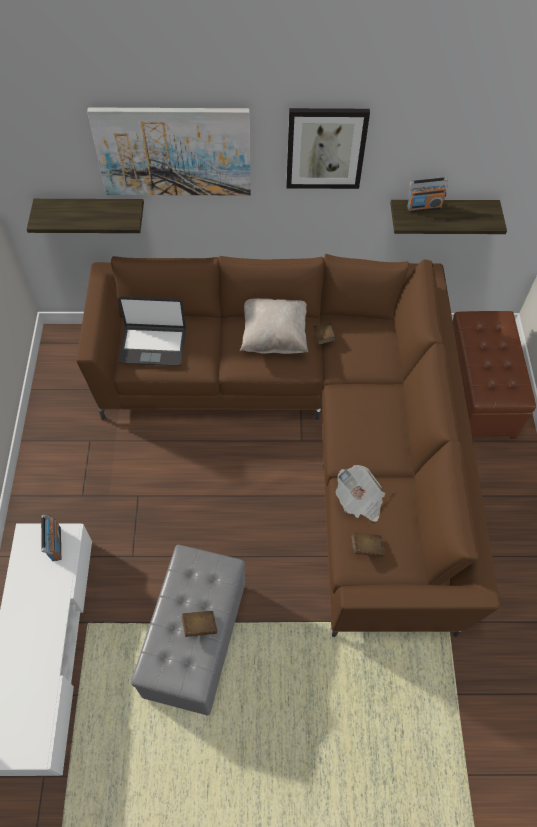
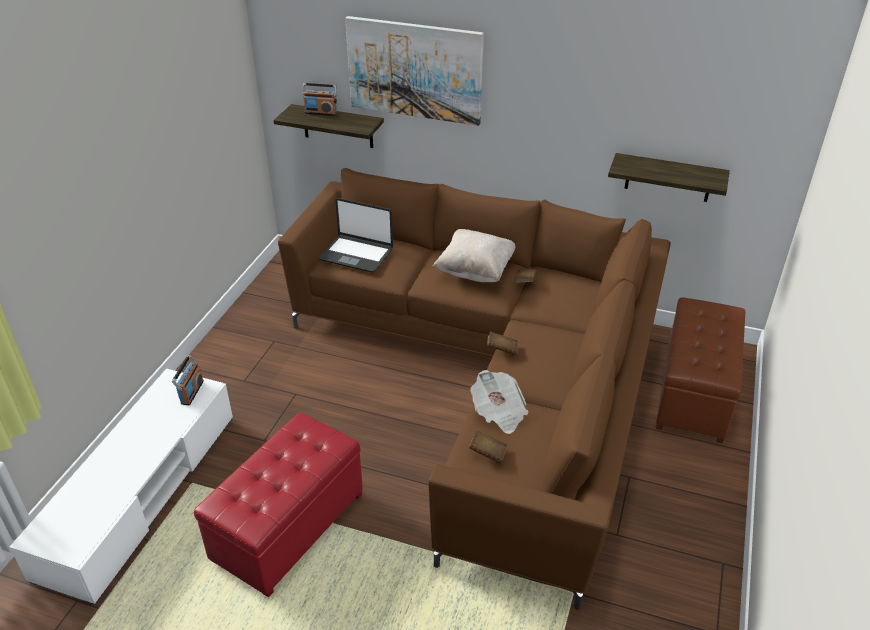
camera: 20 degrees right, 20 degrees down
(195, 639) = (288, 527): grey ottoman -> red ottoman
(199, 626) = (285, 480): brown book -> brown book (502, 350)
(325, 148) = (552, 84): picture -> none
(424, 207) = (646, 162): radio -> radio (321, 112)

